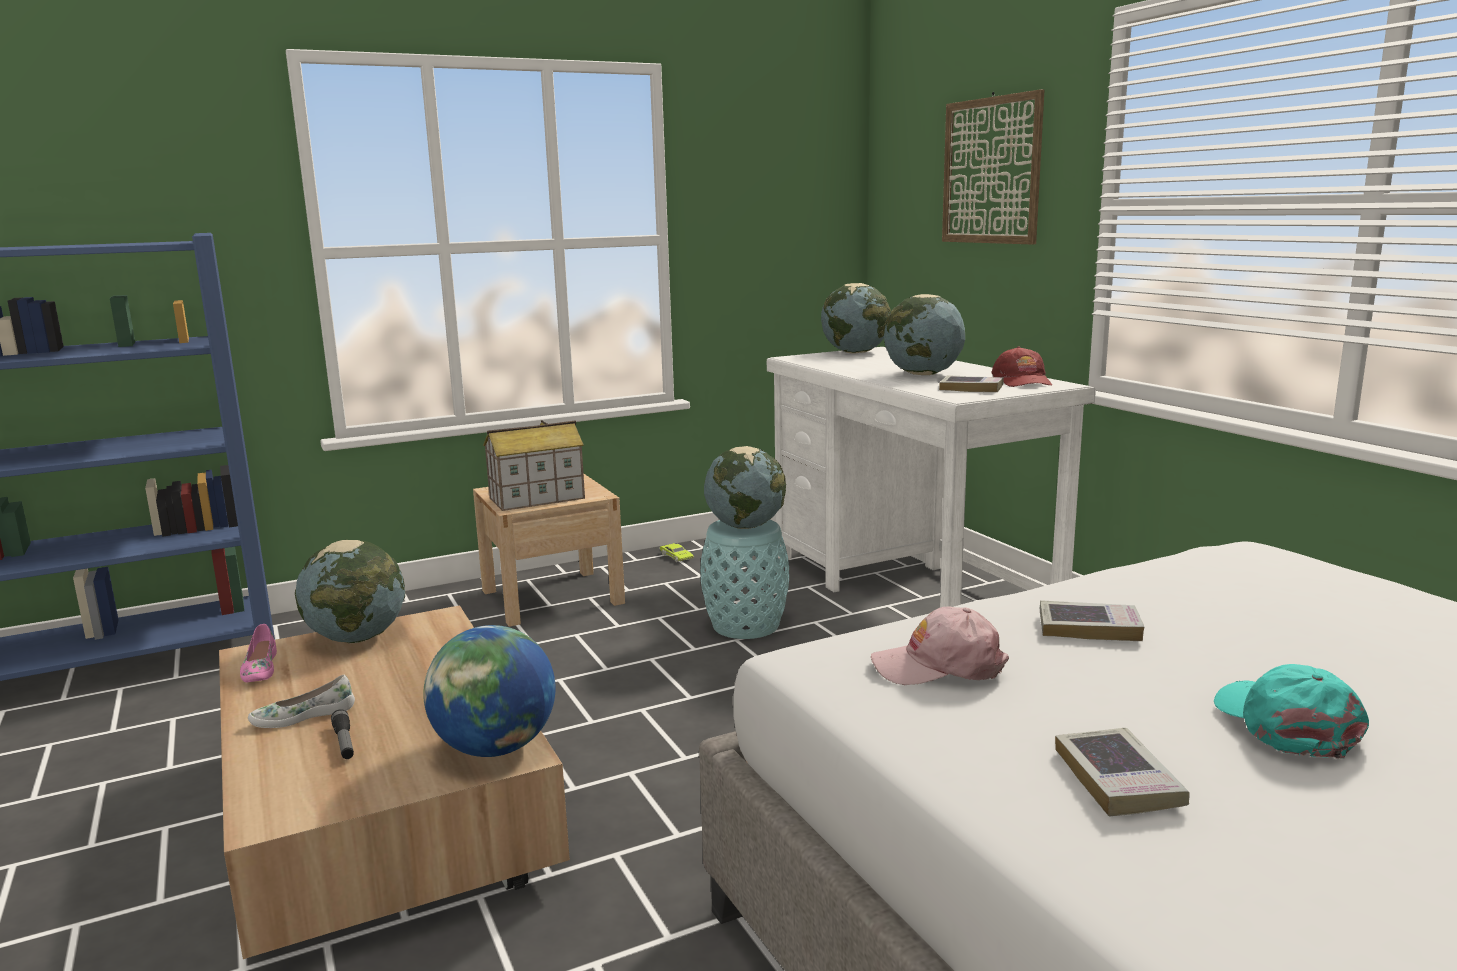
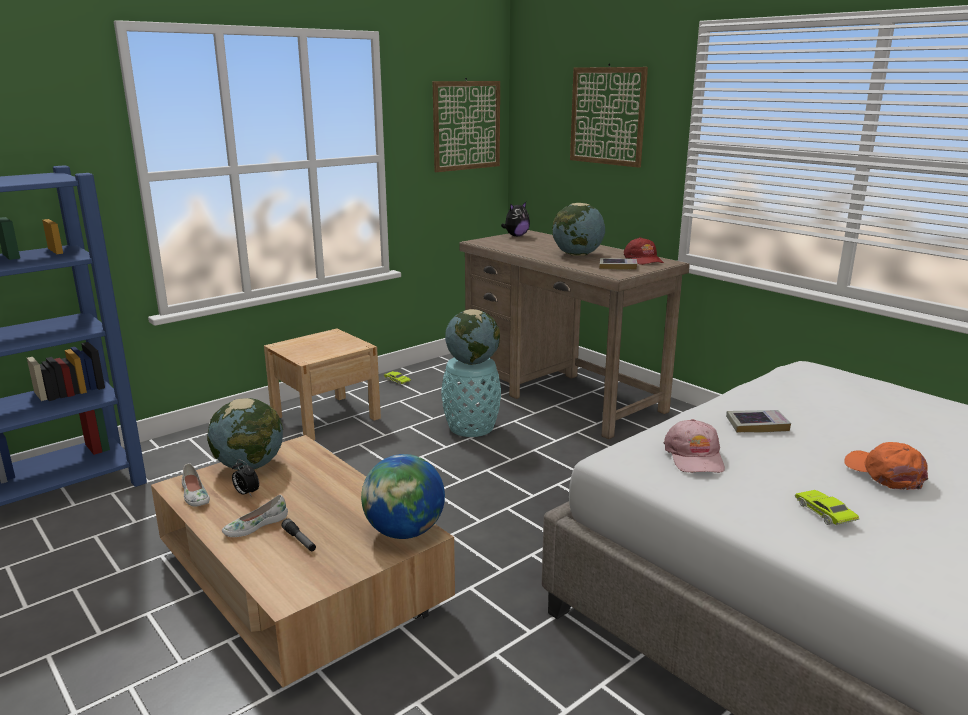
camera: 15 degrees left, 5 degrees up
(259, 668) = (194, 495): pink shoe -> white shoe
(324, 673) = (246, 493): none -> alarm clock
(536, 498) = (318, 351): toy house -> none
(798, 195) = (466, 124): none -> picture
(855, 352) = (516, 236): globe -> plush toy
(909, 589) = (563, 393): white desk -> brown desk
(938, 666) = (695, 457): pink cap -> pink cap turned 75 degrees counterclockwise
(1117, 780) = (824, 513): book -> green toy car
(1285, 724) = (884, 473): turquoise cap -> orange cap

